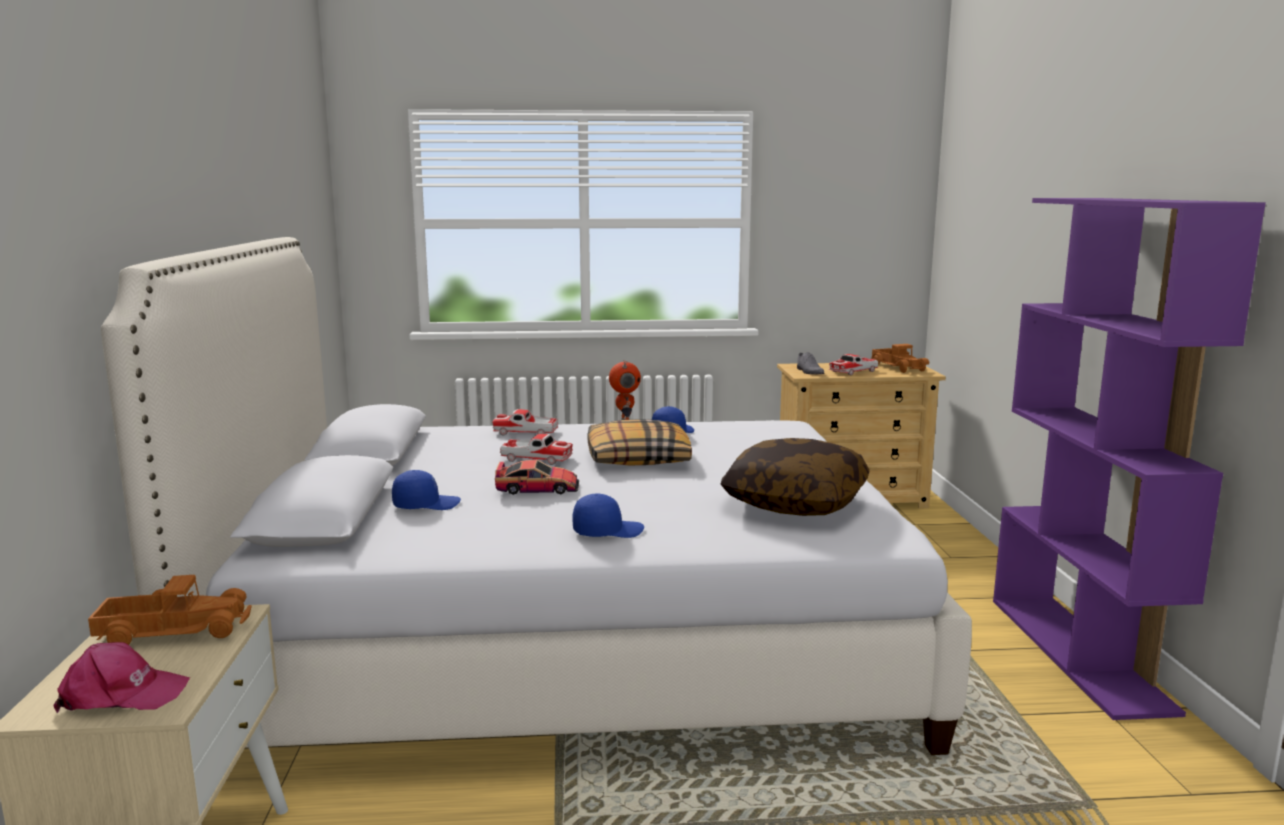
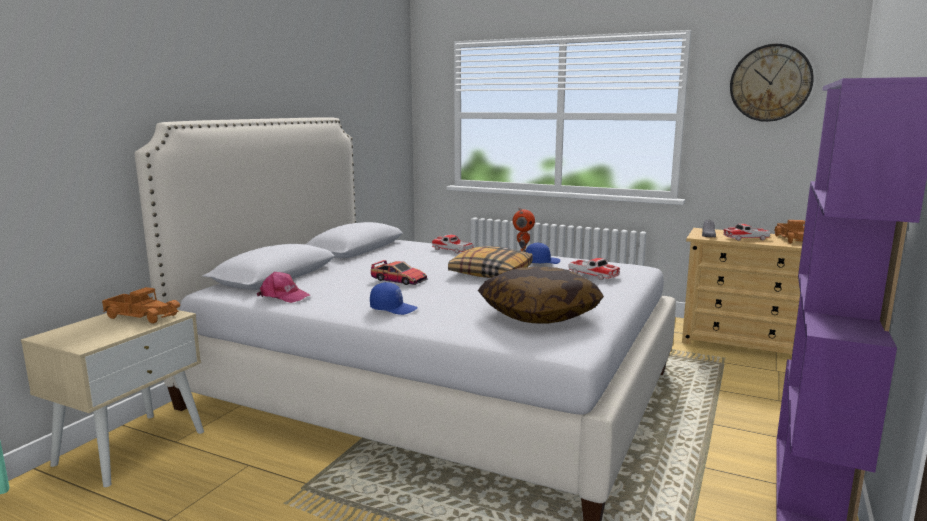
camera: 30 degrees right, 0 degrees up
(122, 695) = (81, 337): pink cap -> pink cap (284, 296)
(426, 504) = (329, 279): blue cap -> none
(536, 459) = (430, 265): toy car -> toy car (593, 275)
(847, 181) = (770, 83): none -> wall clock

